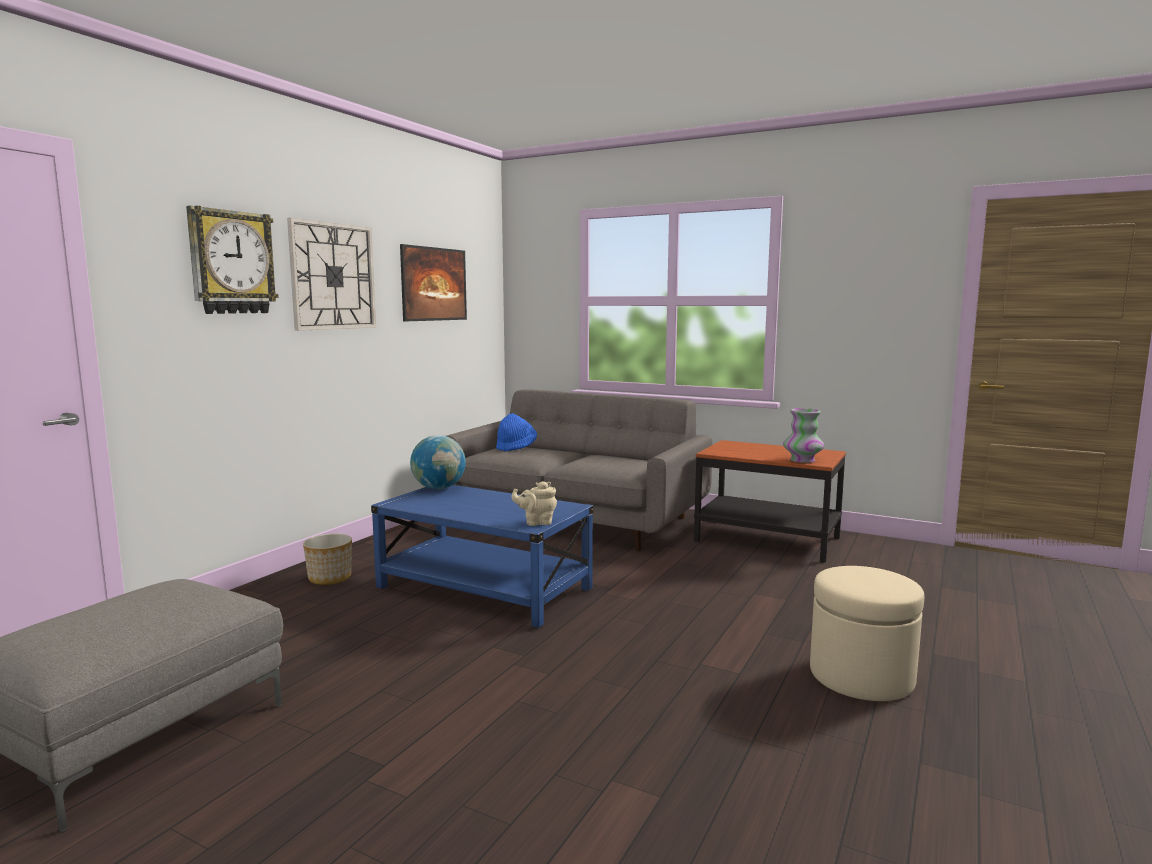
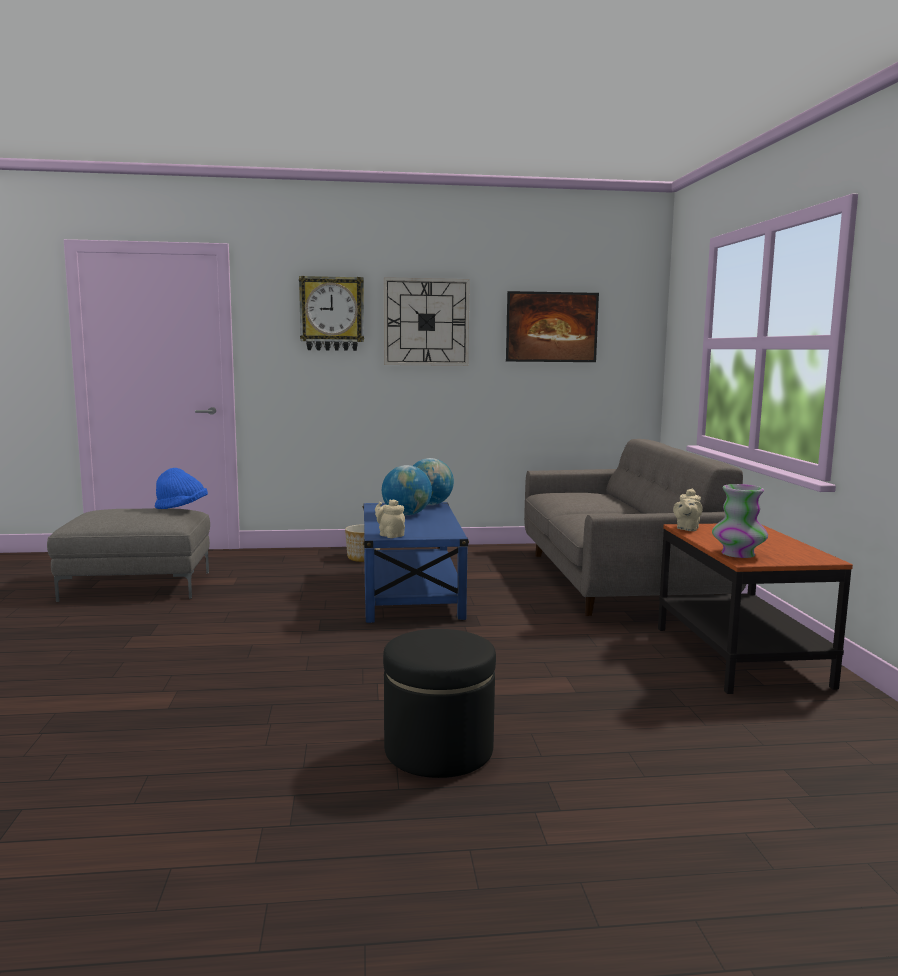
camera: 55 degrees right, 0 degrees up
(462, 502) = (406, 514): none -> globe
(516, 448) = (590, 494): blue hat -> blue hat (182, 508)
(718, 453) = (687, 529): none -> beige teapot
(861, 676) = (438, 750): beige ottoman -> black ottoman

